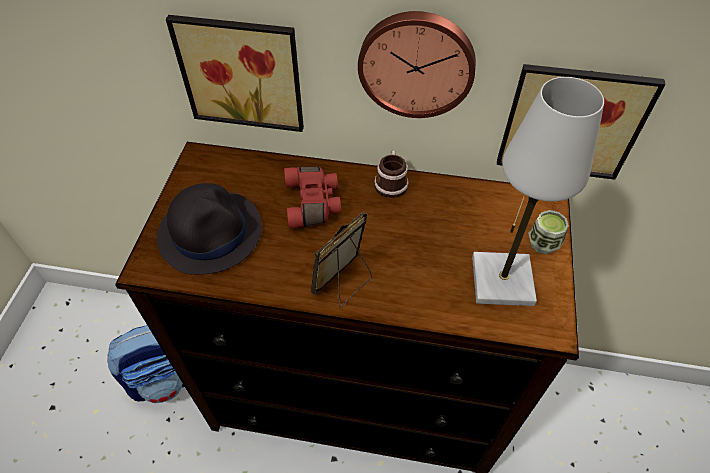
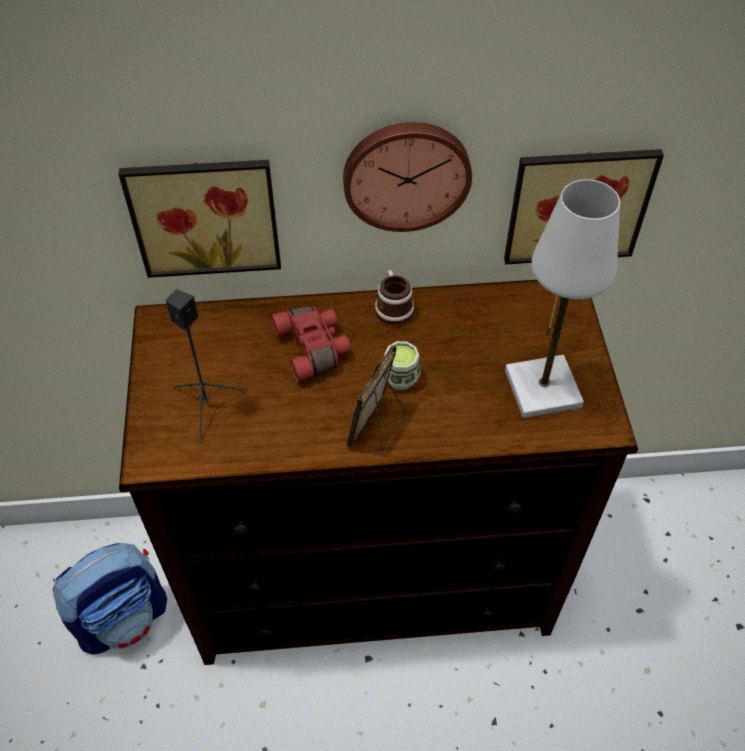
camera: 15 degrees left, 0 degrees up
(210, 232) = (208, 405): black hat -> black speaker
(543, 243) = (574, 340): cup -> cup (400, 378)

